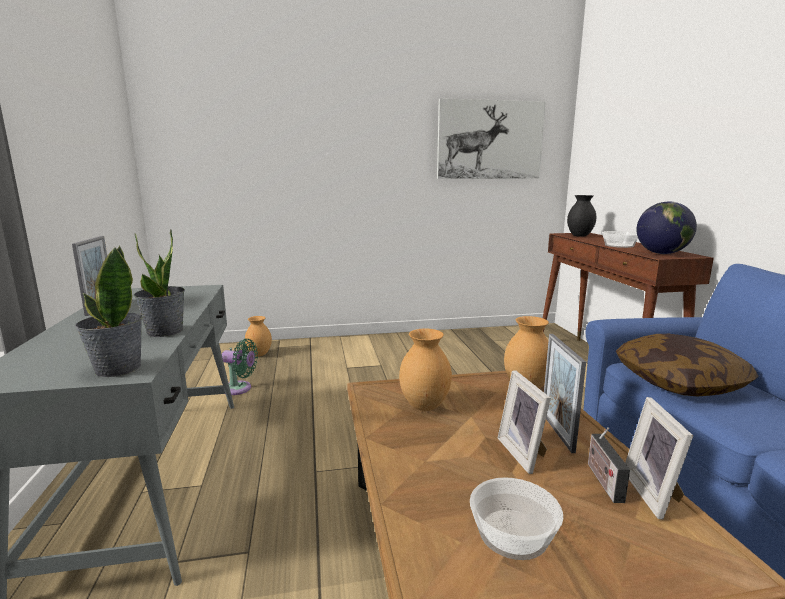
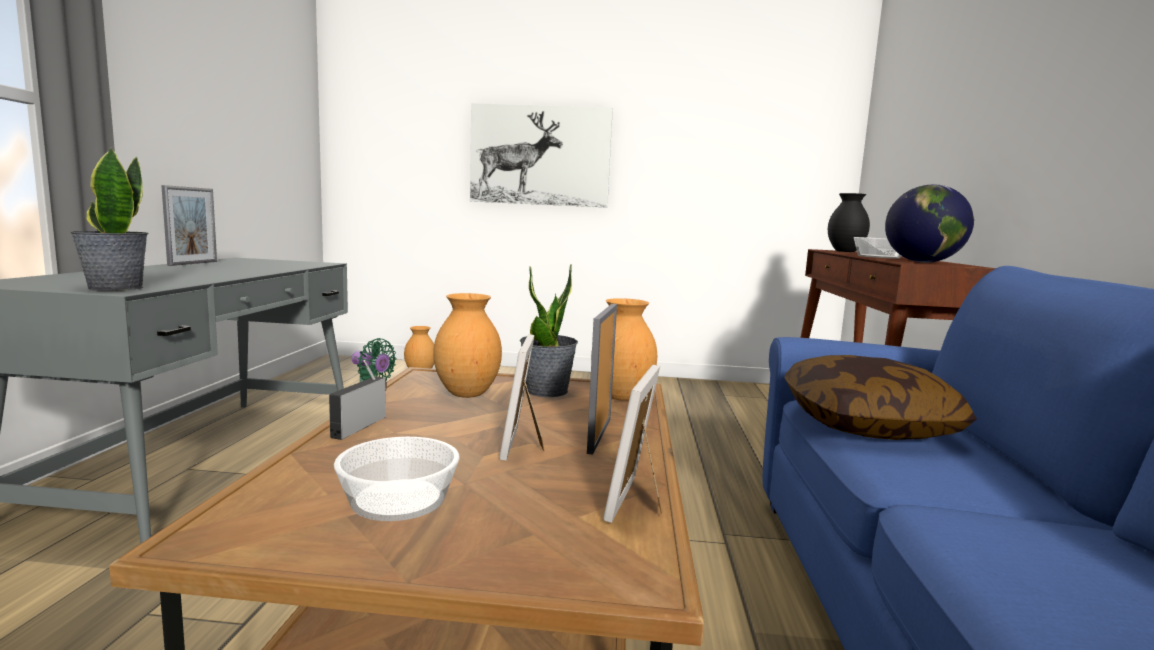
camera: 15 degrees right, 5 degrees down
(165, 331) = (214, 277): potted plant -> potted plant (547, 391)
(490, 140) = (742, 126): picture -> picture (540, 156)
(602, 480) = (589, 480): radio -> radio (360, 425)

